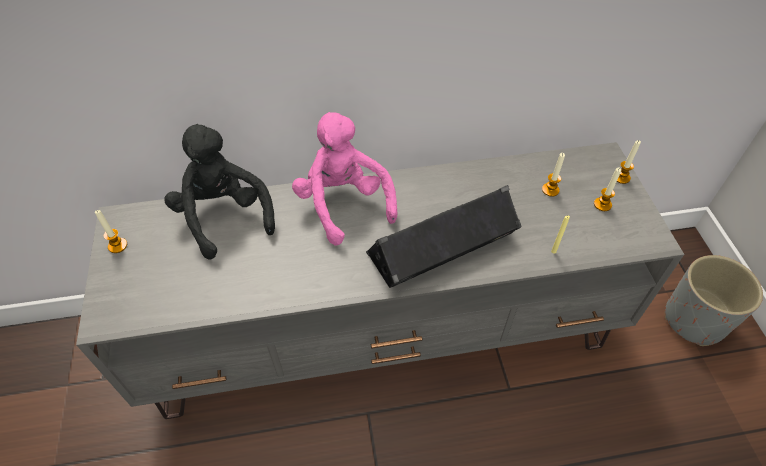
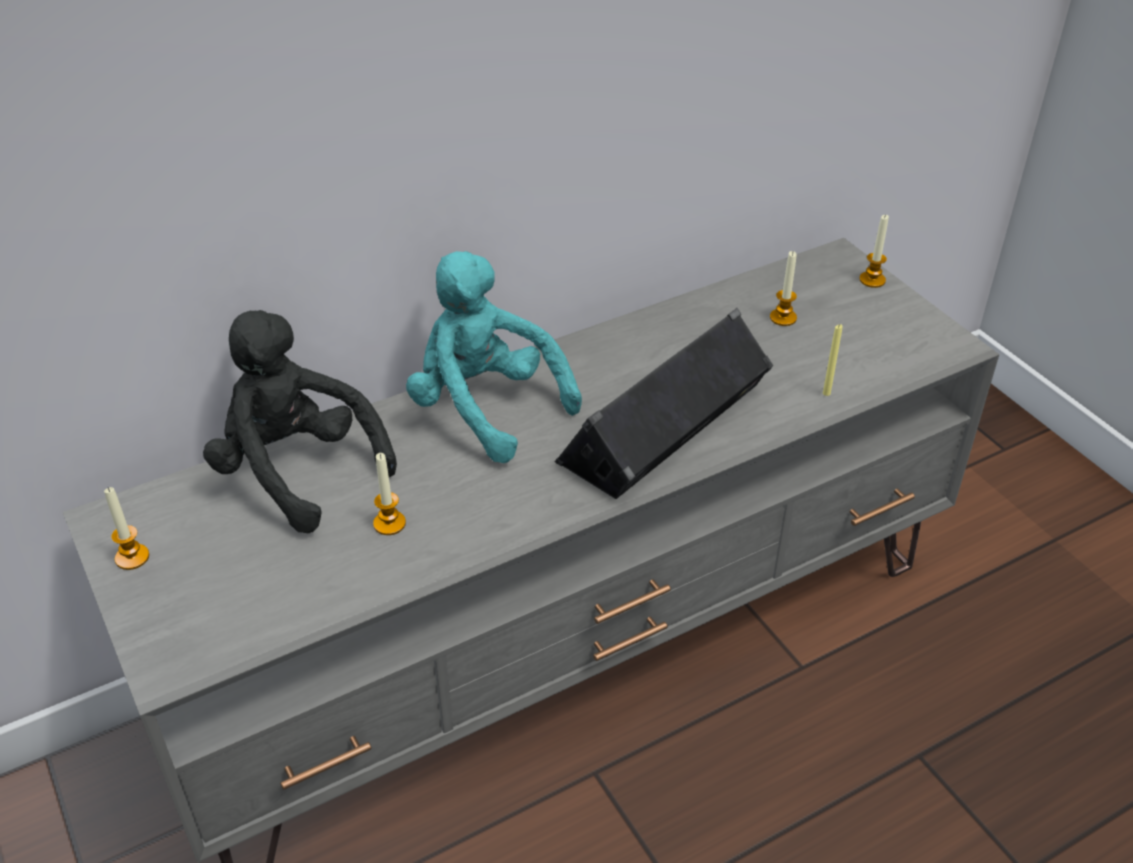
camera: 20 degrees left, 10 degrees down
(343, 204) = (485, 407): pink plush toy -> turquoise plush toy
(602, 204) = (863, 319): candle -> candle (389, 523)
(695, 320) = (1024, 493): grey planter -> none

